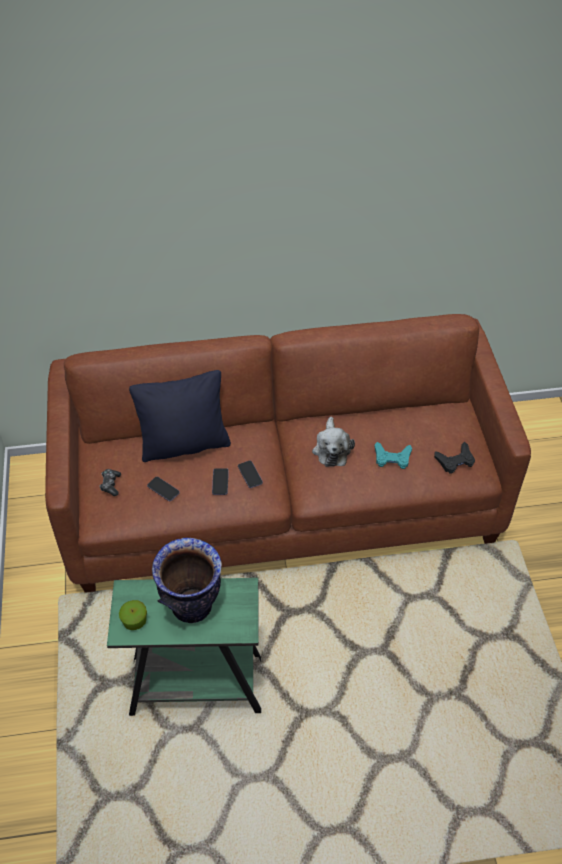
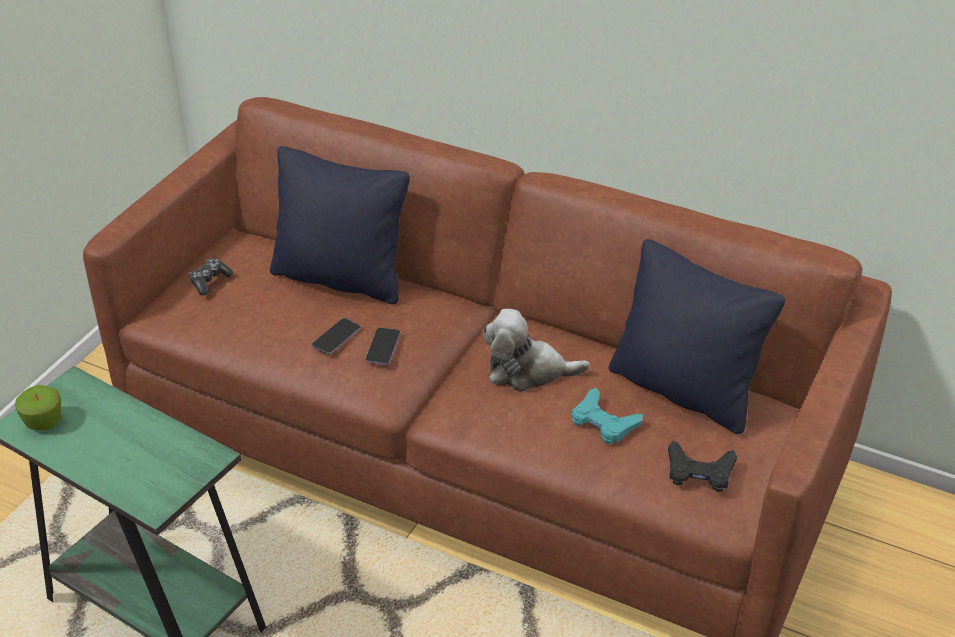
camera: 35 degrees right, 10 degrees down
(163, 489) = (261, 314): phone -> none
(192, 606) = (126, 442): vase -> none
(331, 449) = (528, 371): plush toy -> plush toy turned 60 degrees clockwise
(411, 420) = (684, 390): none -> black pillow

